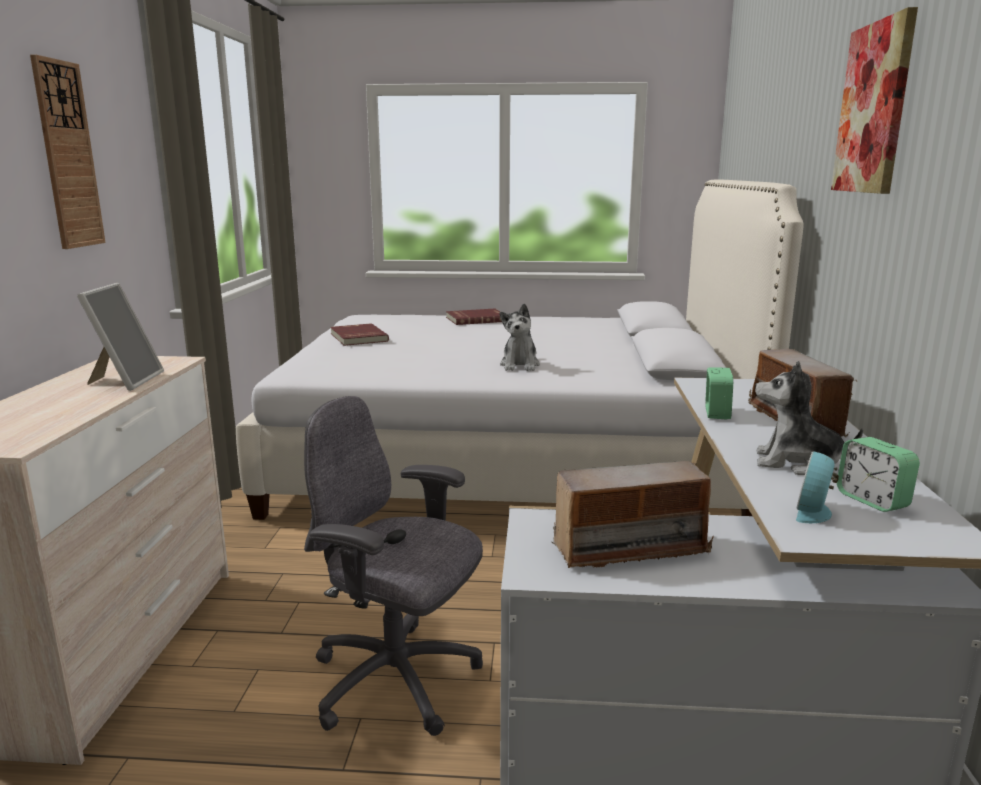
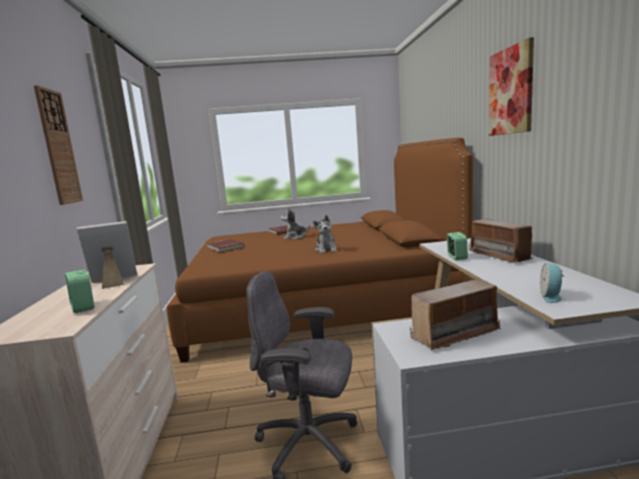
camera: 10 degrees left, 5 degrees down
(125, 381) = (113, 282): picture frame -> picture frame turned 105 degrees counterclockwise
(510, 460) = (319, 305): white bed -> brown bed
(796, 463) = (519, 275): plush toy -> plush toy (295, 237)
(872, 500) = (573, 287): alarm clock -> alarm clock (83, 307)

